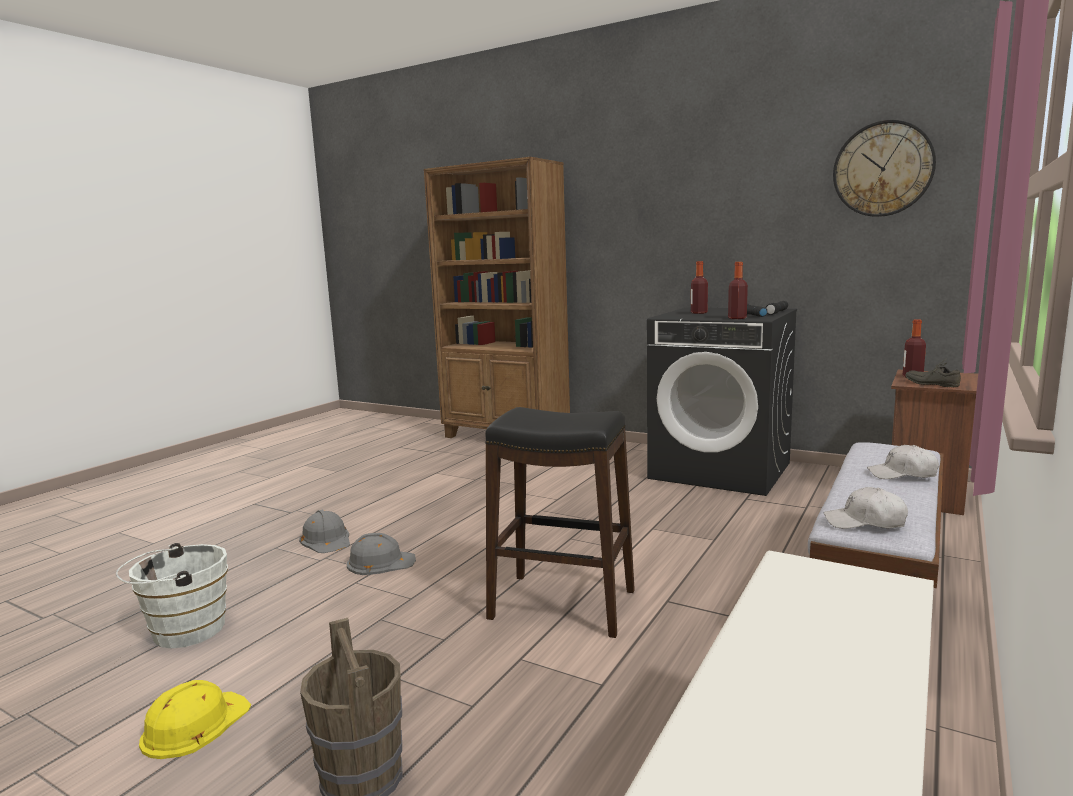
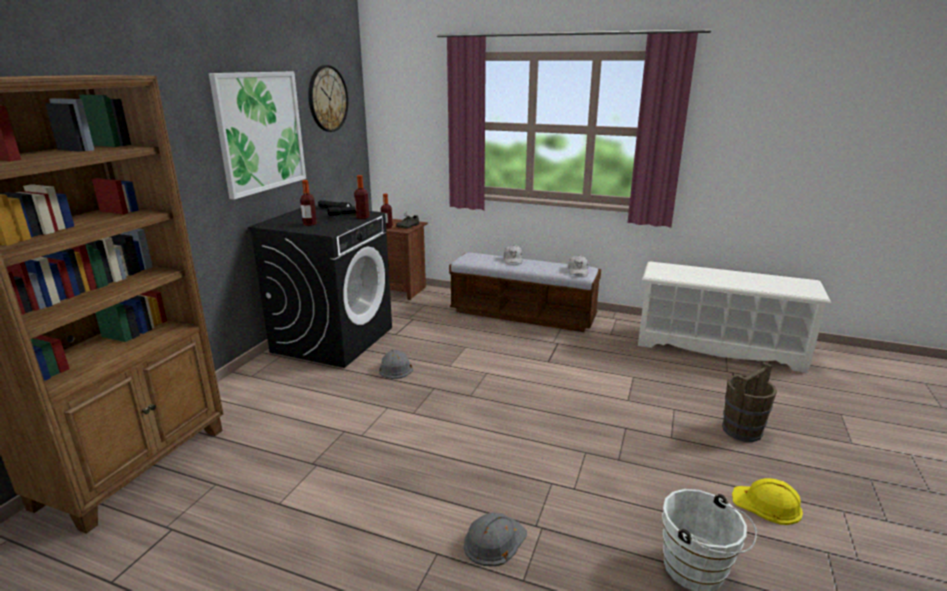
camera: 100 degrees left, 10 degrees up
(380, 562) = (534, 484): grey hard hat -> grey hard hat (395, 368)
(562, 604) = (566, 392): black stool -> none
(732, 210) = (260, 132): none -> picture

